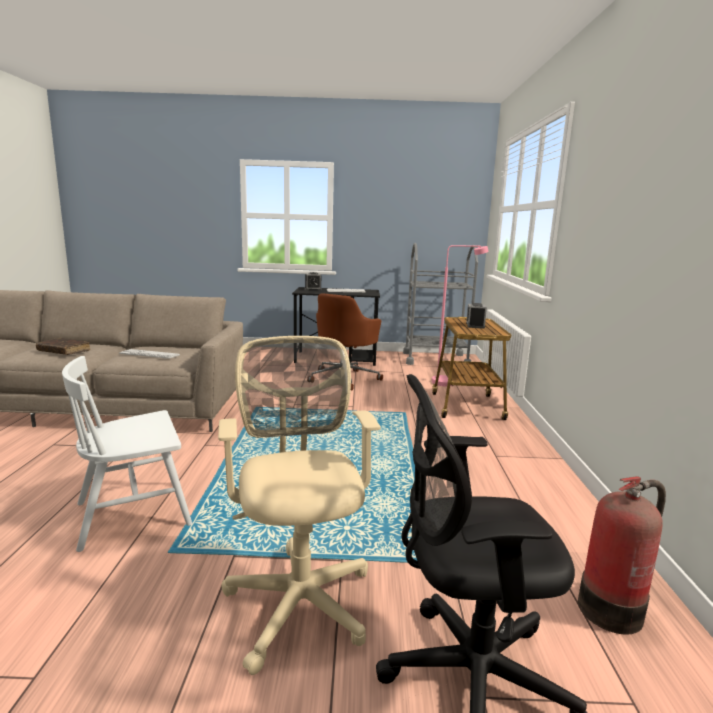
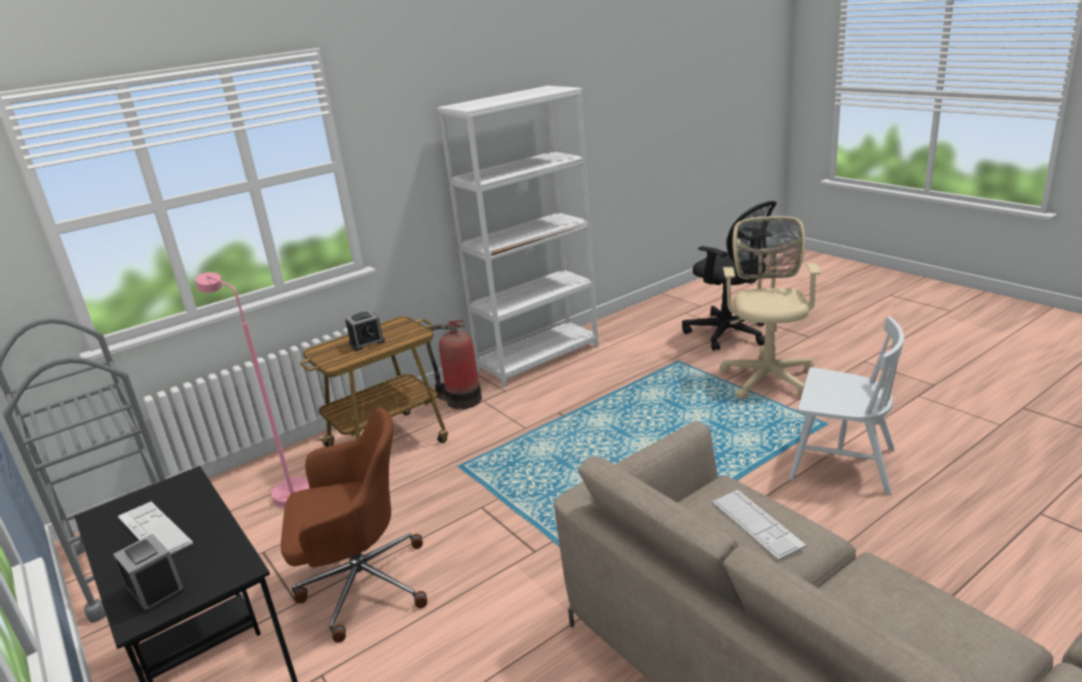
camera: 125 degrees left, 10 degrees up
(64, 351) = (905, 611): brown book -> none
(299, 597) = (767, 375): beige office chair -> beige office chair turned 150 degrees clockwise
(556, 493) = (539, 358): none -> white bookcase
(613, 608) = (636, 324): fire extinguisher -> fire extinguisher (461, 400)

